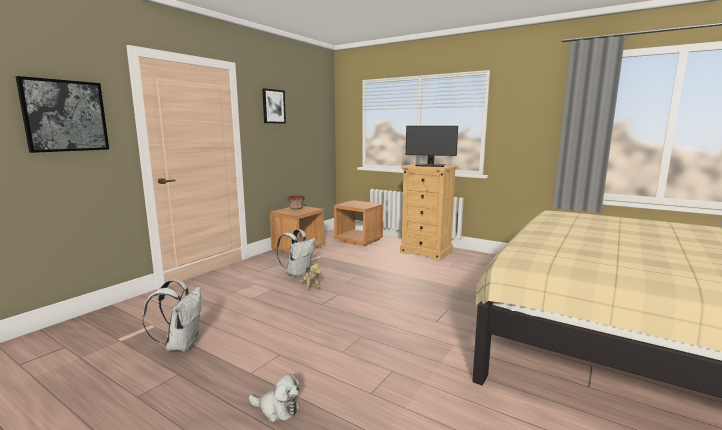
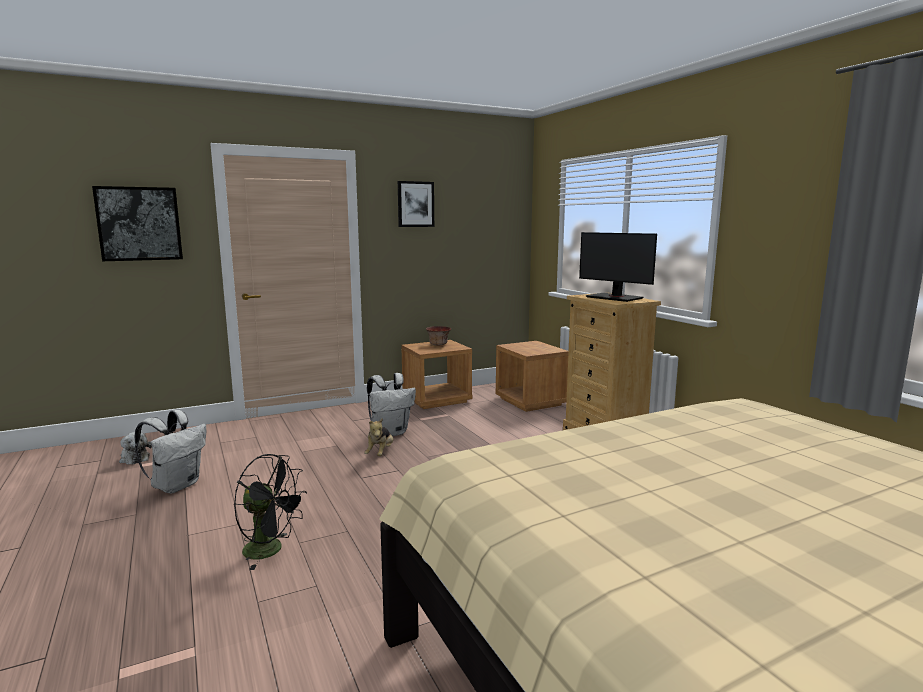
camera: 30 degrees right, 0 degrees up
(277, 409) = (156, 581): plush toy -> plush toy (134, 458)
(330, 362) = (271, 550): none -> black fan

